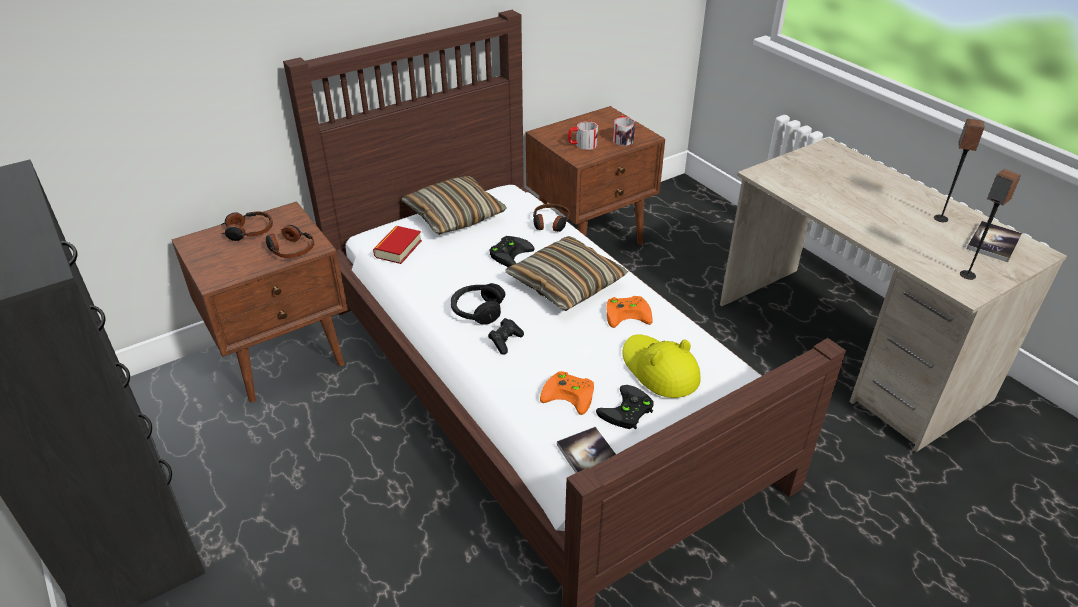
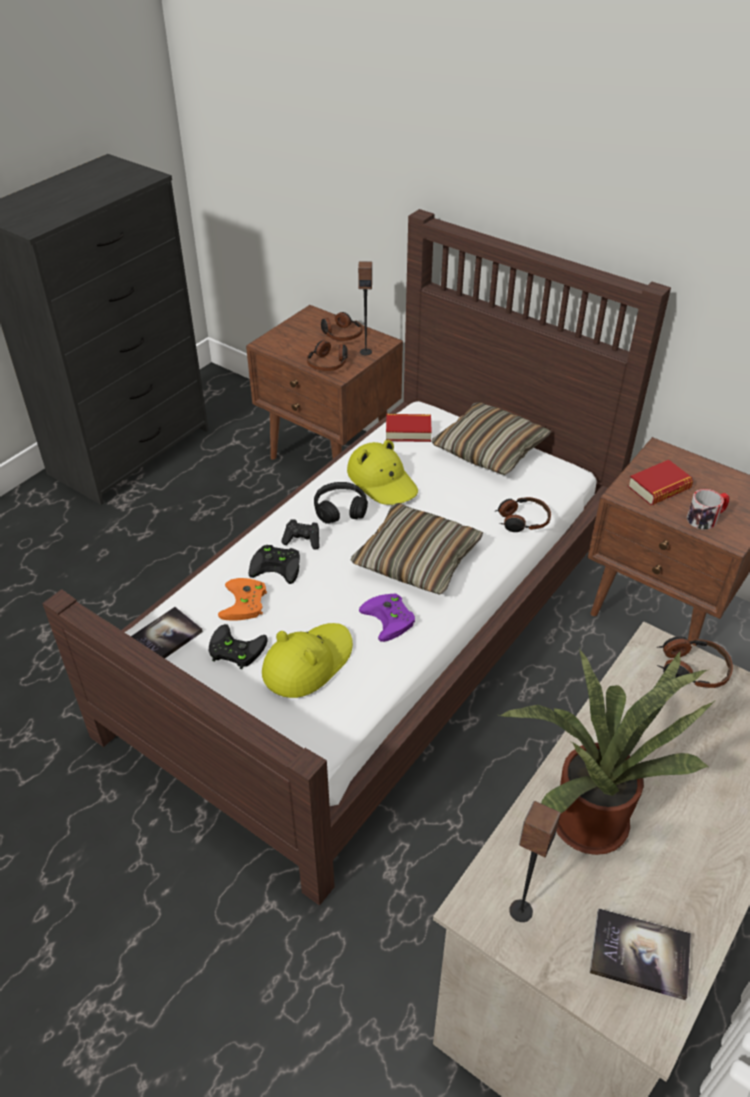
camera: 70 degrees right, 5 degrees up
(455, 278) = (382, 481): none -> yellow hat
(510, 253) = (447, 505): black game controller -> black game controller (278, 566)
(582, 145) = (659, 488): mug -> book
(628, 313) = (391, 619): orange game controller -> purple game controller
(784, 168) = (691, 669): none -> headphones
(895, 233) = (587, 814): none -> potted plant
(940, 218) = (671, 876): speaker -> speaker (365, 352)

